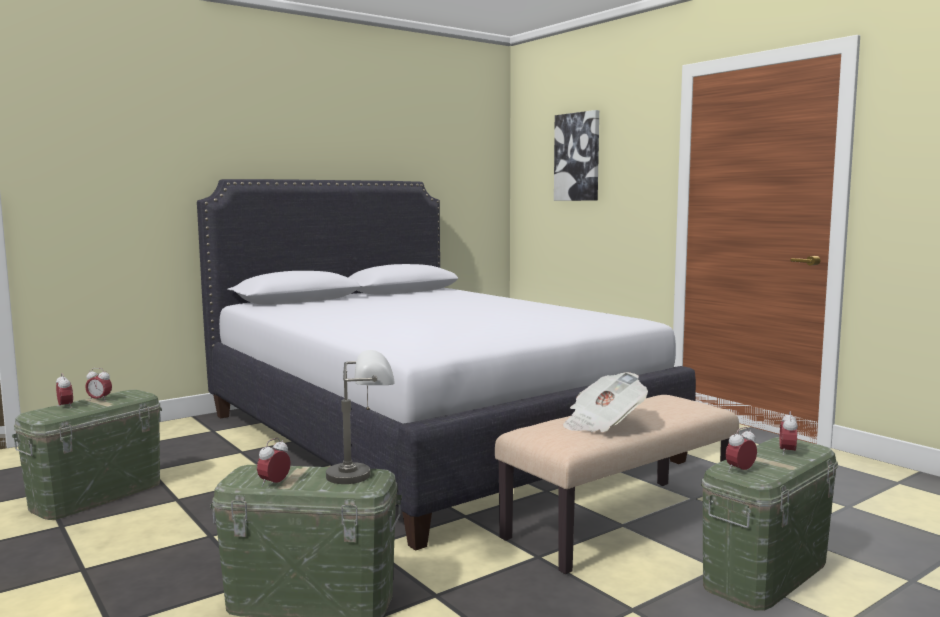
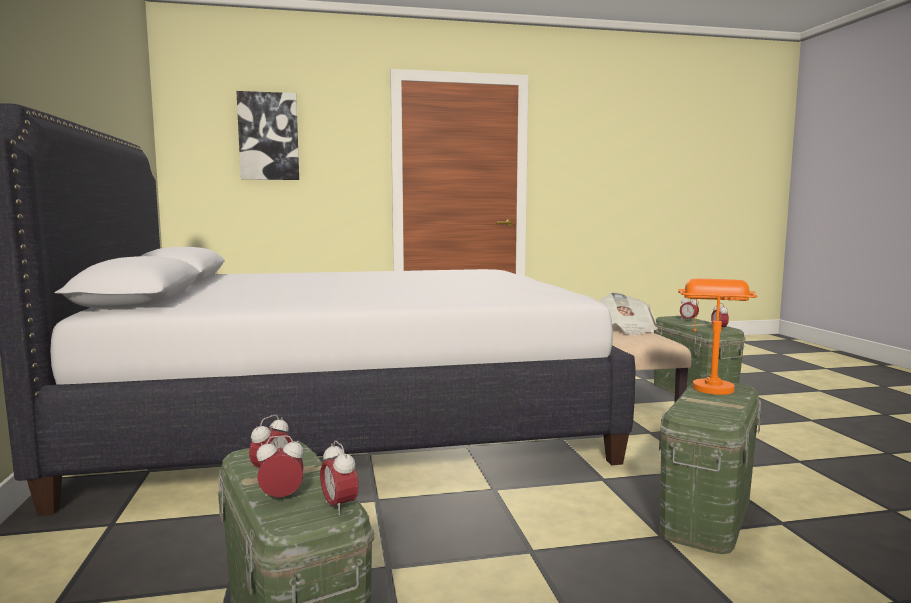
camera: 65 degrees left, 0 degrees up
(274, 484) = (731, 408): alarm clock -> alarm clock (339, 506)
(364, 474) = (710, 385): grey table lamp -> orange table lamp

